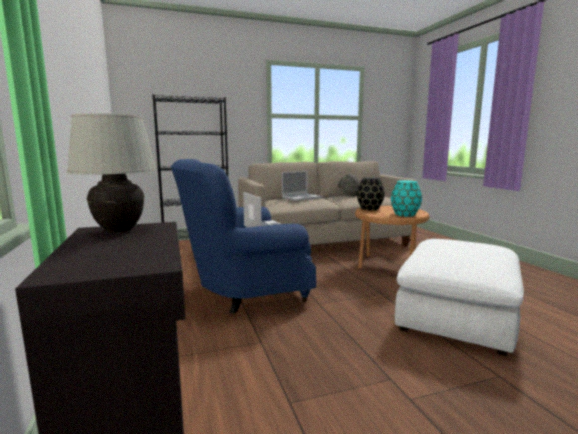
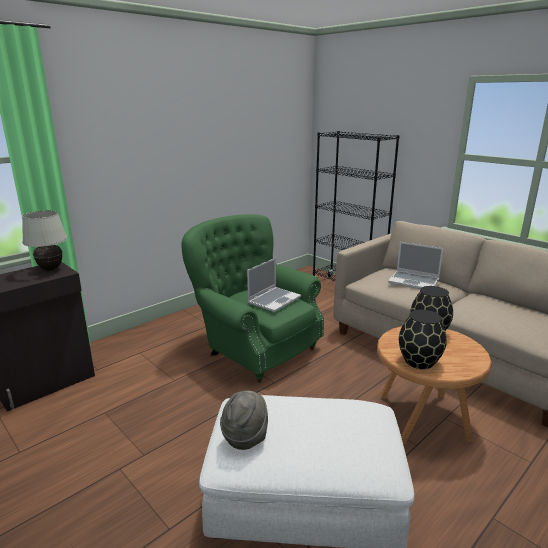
camera: 65 degrees right, 10 degrees up
(245, 292) = (254, 348): blue armchair -> green armchair
(348, 195) = (497, 303): grey hat -> grey hat (245, 436)
(405, 215) = (419, 362): turquoise vase -> black vase

